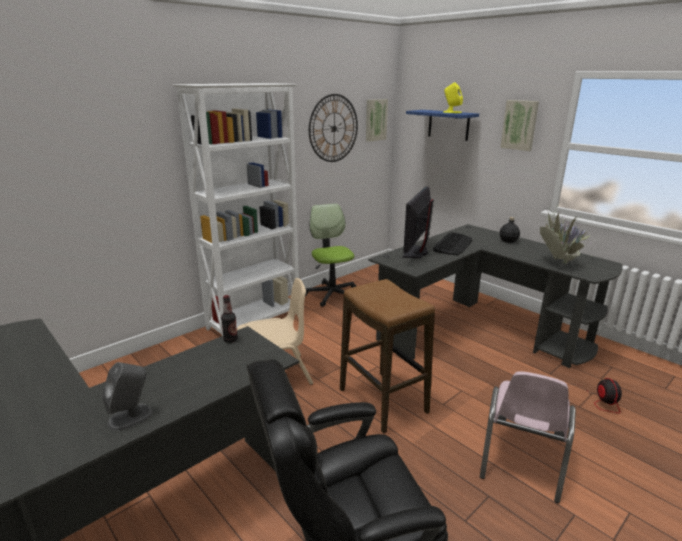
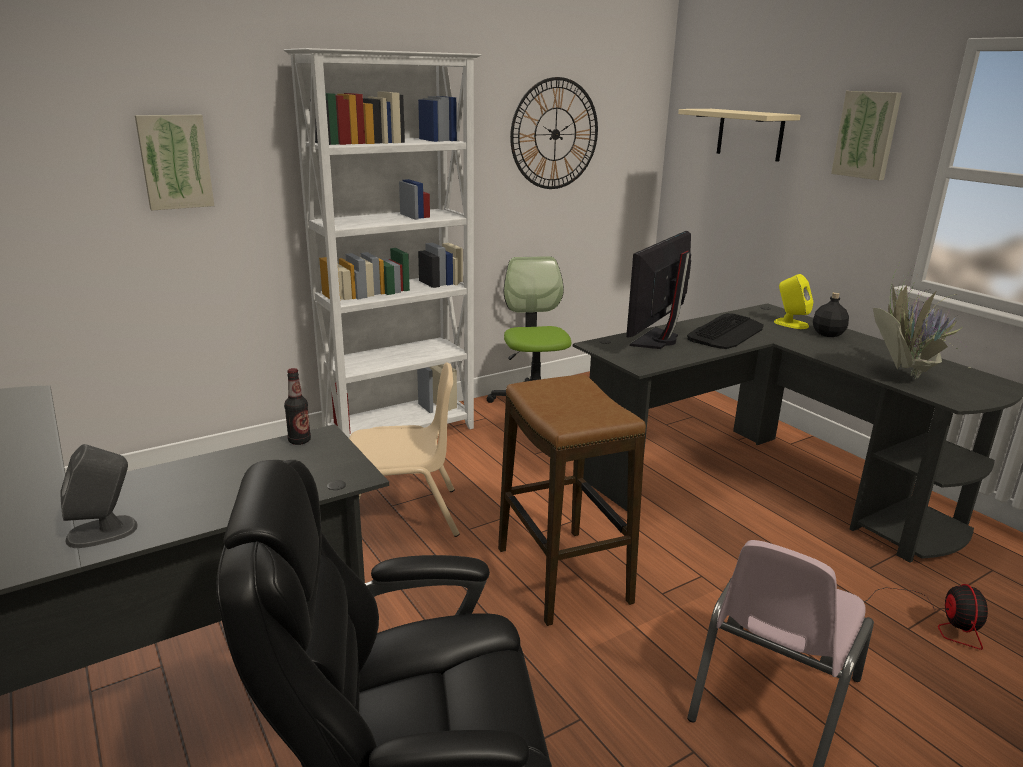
camera: 10 degrees right, 0 degrees up
(375, 120) = (630, 124): picture -> picture (175, 161)
(448, 125) = (750, 134): blue shelf -> beige shelf
(451, 112) = (753, 112): yellow speaker -> yellow speaker (790, 324)

